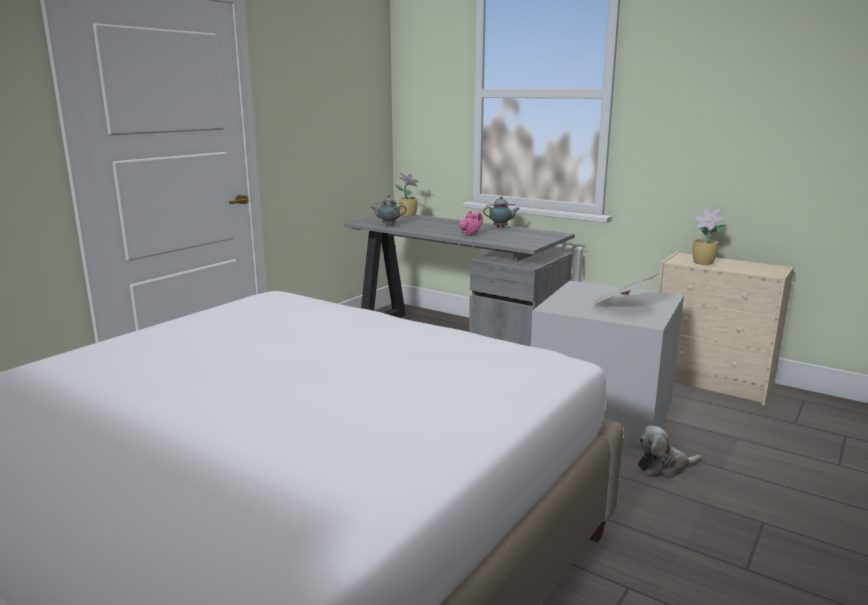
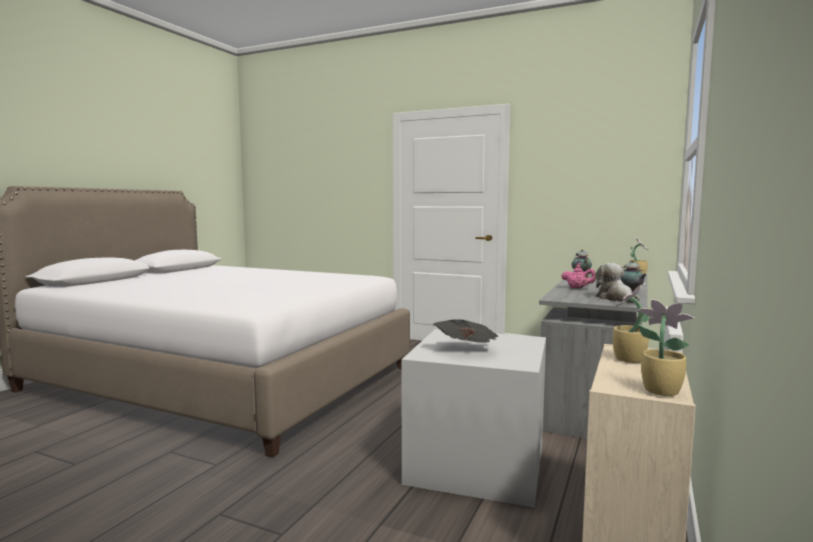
camera: 80 degrees right, 10 degrees down
(664, 467) = (374, 490): plush toy -> plush toy (616, 299)
(773, 267) = (659, 390): none -> potted plant

